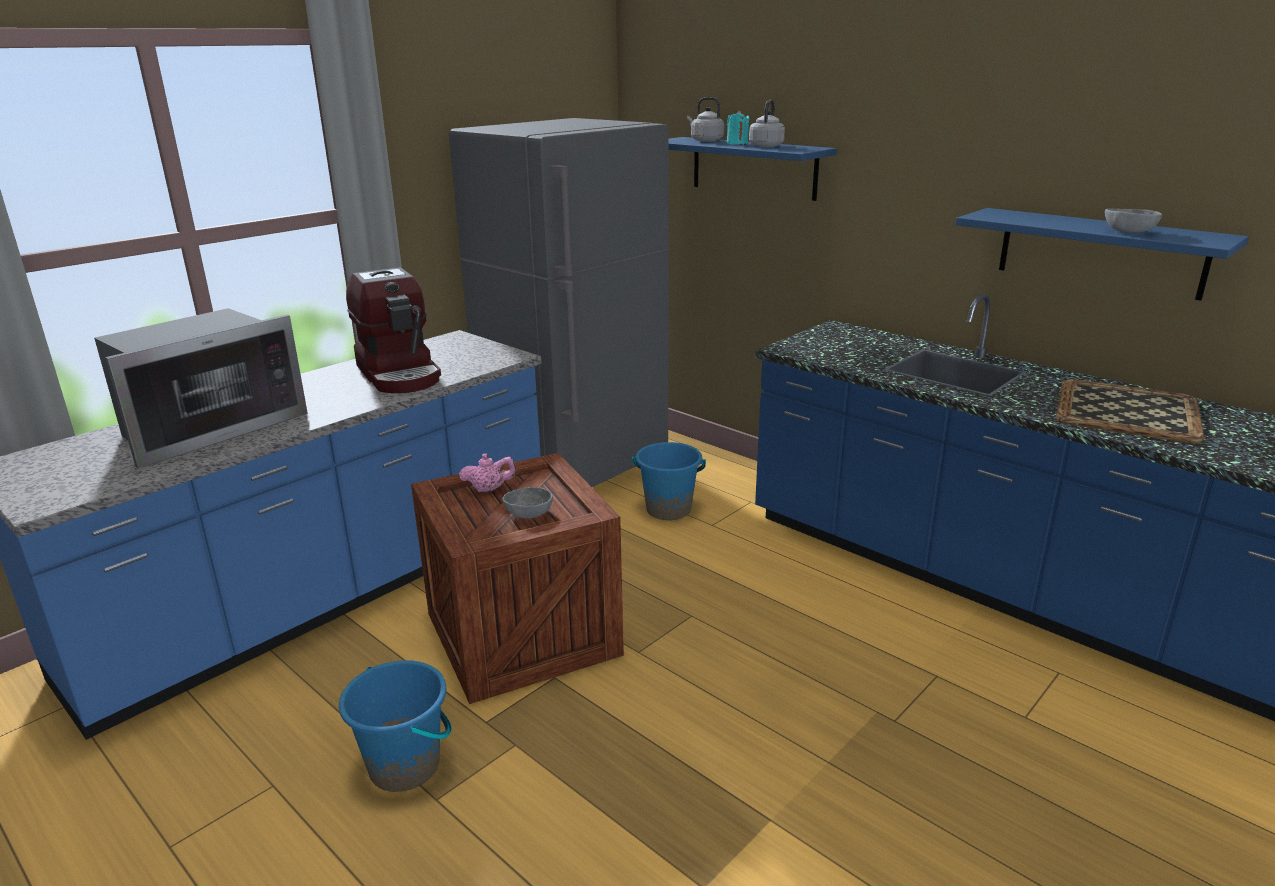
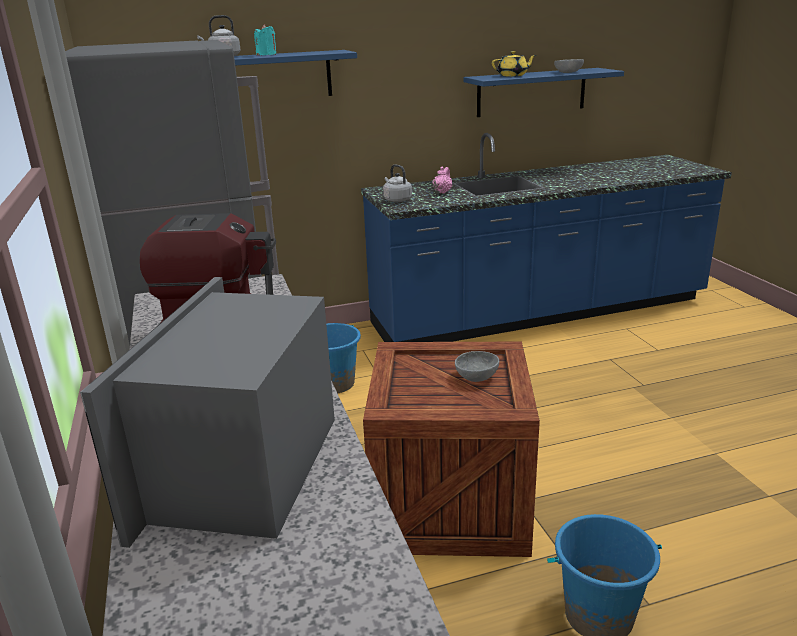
camera: 60 degrees left, 0 degrees up
(208, 427) = (244, 466): microwave -> microwave turned 150 degrees counterclockwise
(489, 489) = (410, 386): pink teapot -> pink teapot (442, 192)
(766, 146) = (298, 53): grey kettle -> grey kettle (396, 200)
(1036, 219) = (513, 75): none -> yellow teapot
(1128, 412) = (595, 174): tray -> none

